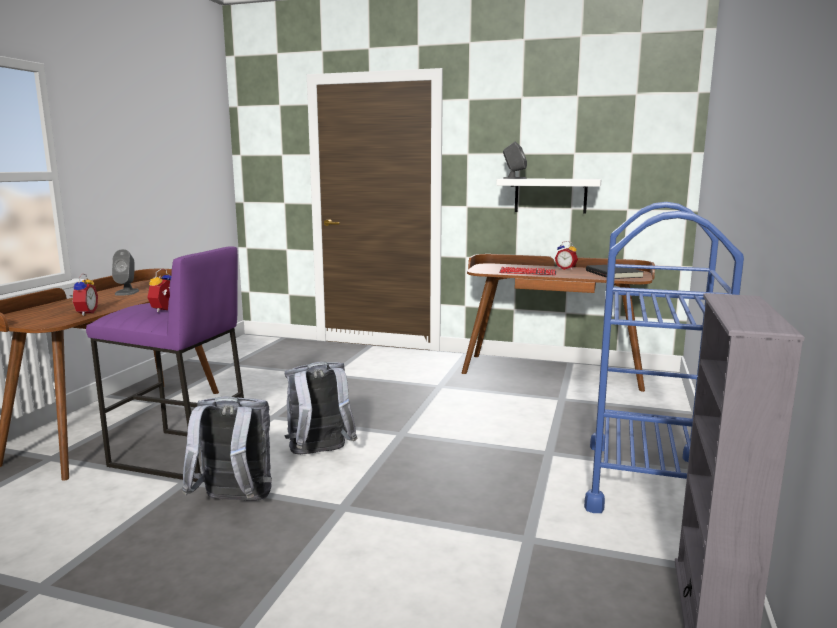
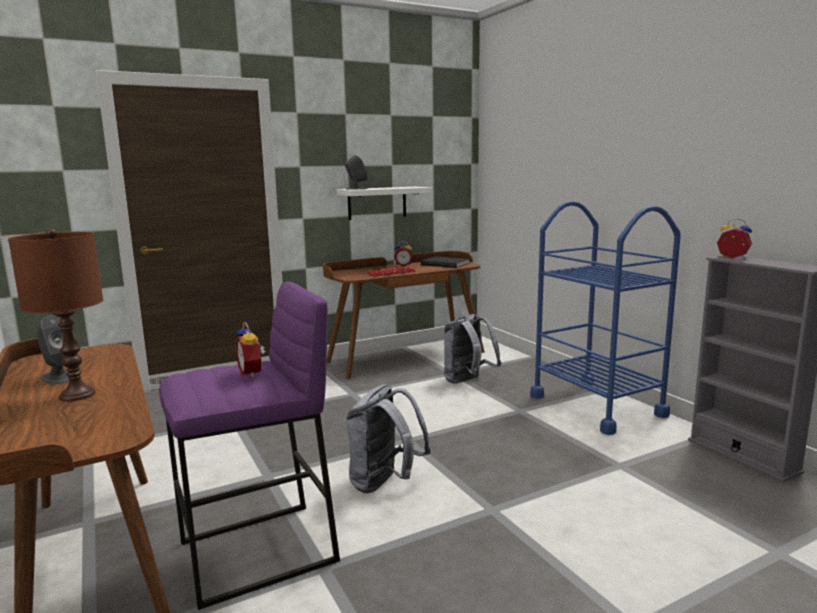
camera: 45 degrees left, 0 degrees up
(85, 313) = (116, 412): alarm clock -> alarm clock (732, 258)
(103, 301) = (76, 395): none -> brown table lamp
(234, 502) = (410, 555): grey backpack -> grey backpack (468, 381)

